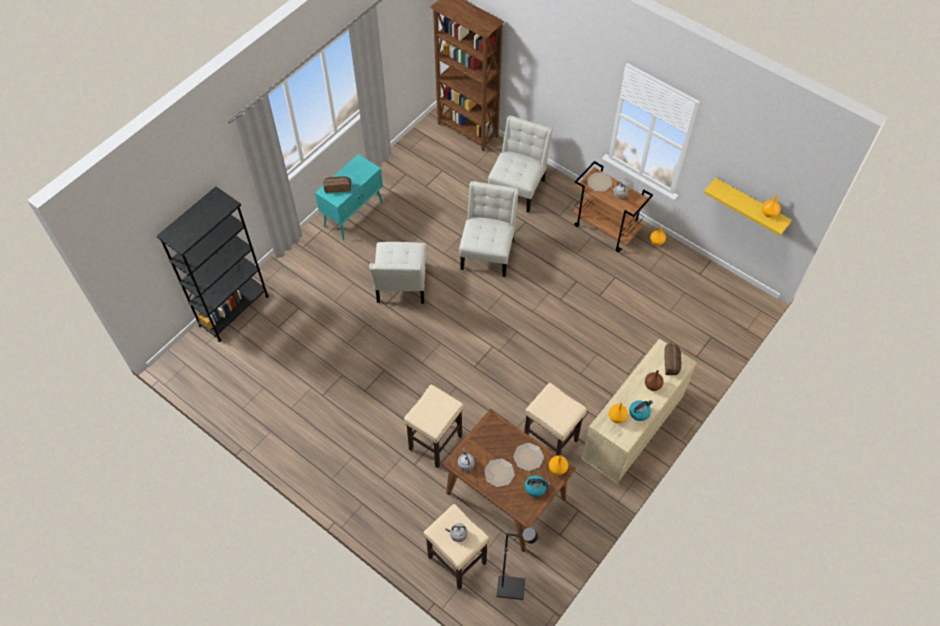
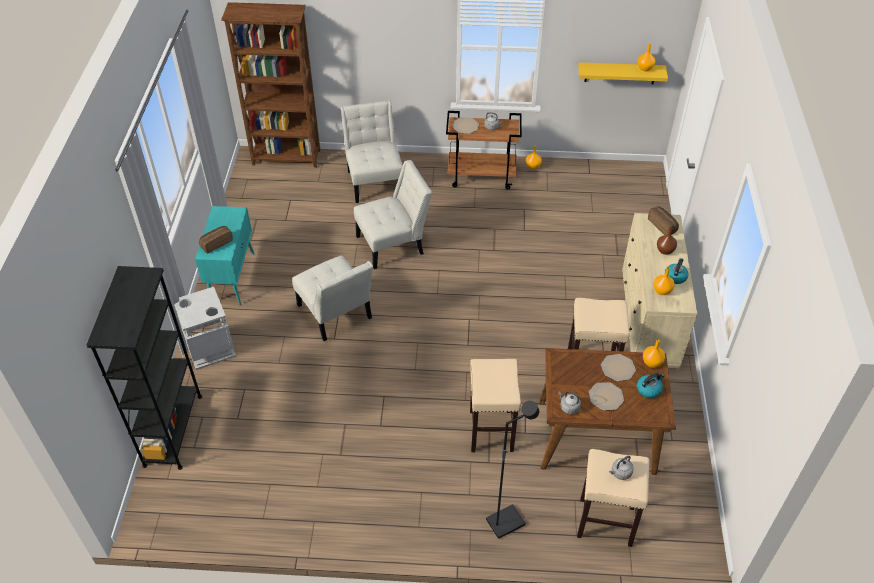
camera: 35 degrees left, 10 degrees down
(299, 262) = (210, 348): none -> grey trash can
(488, 251) = (393, 244): white chair -> white chair turned 90 degrees clockwise
(511, 587) = (674, 513): black floor lamp -> black floor lamp (505, 521)

